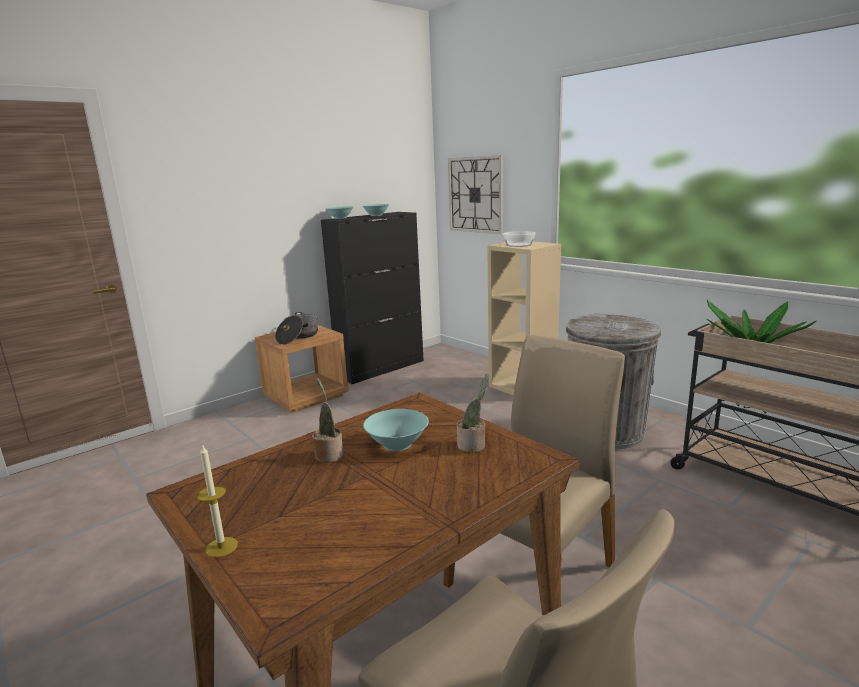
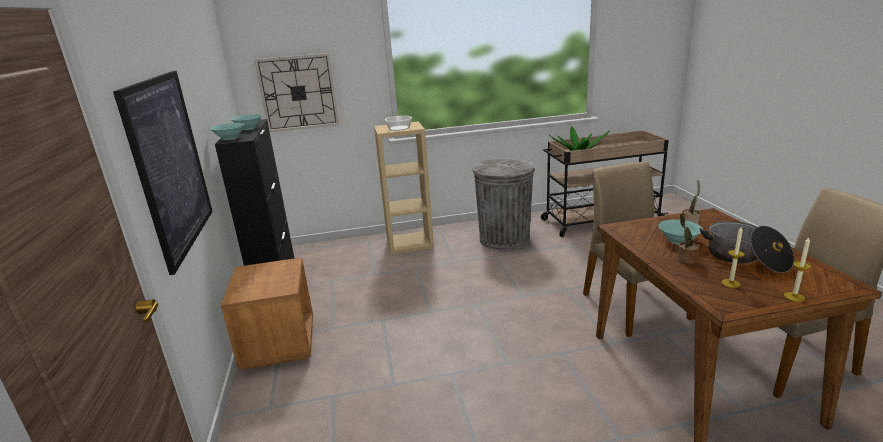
camera: 60 degrees left, 5 degrees up
(222, 217) = (170, 164): none -> picture
(259, 492) = (730, 283): none -> candle
(298, 337) = (271, 280): cooking pot -> cooking pot (745, 258)

